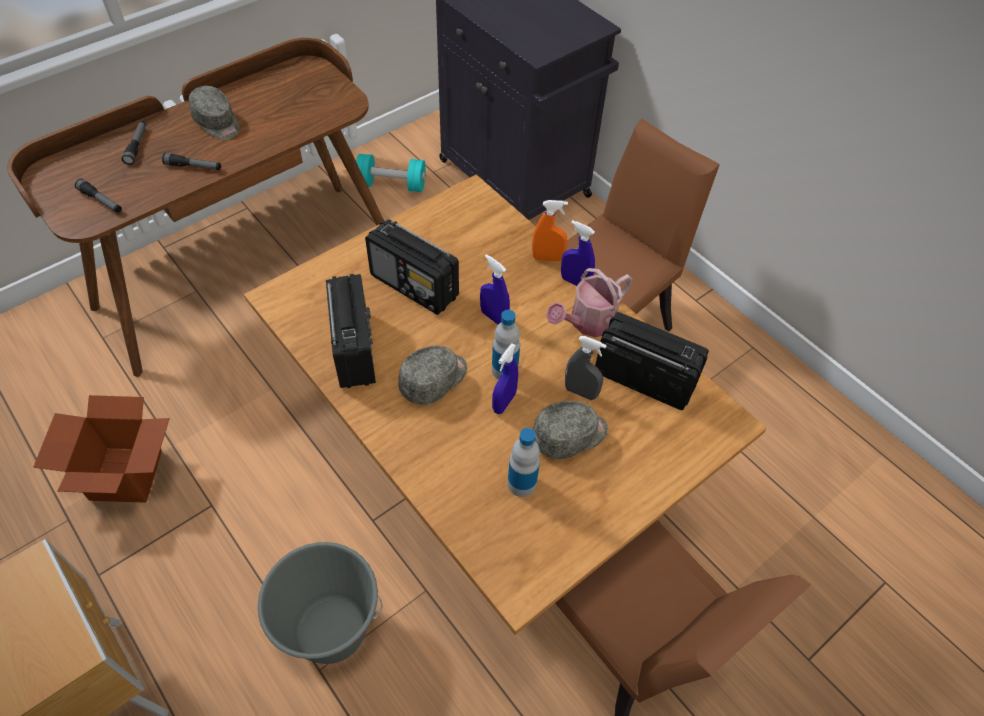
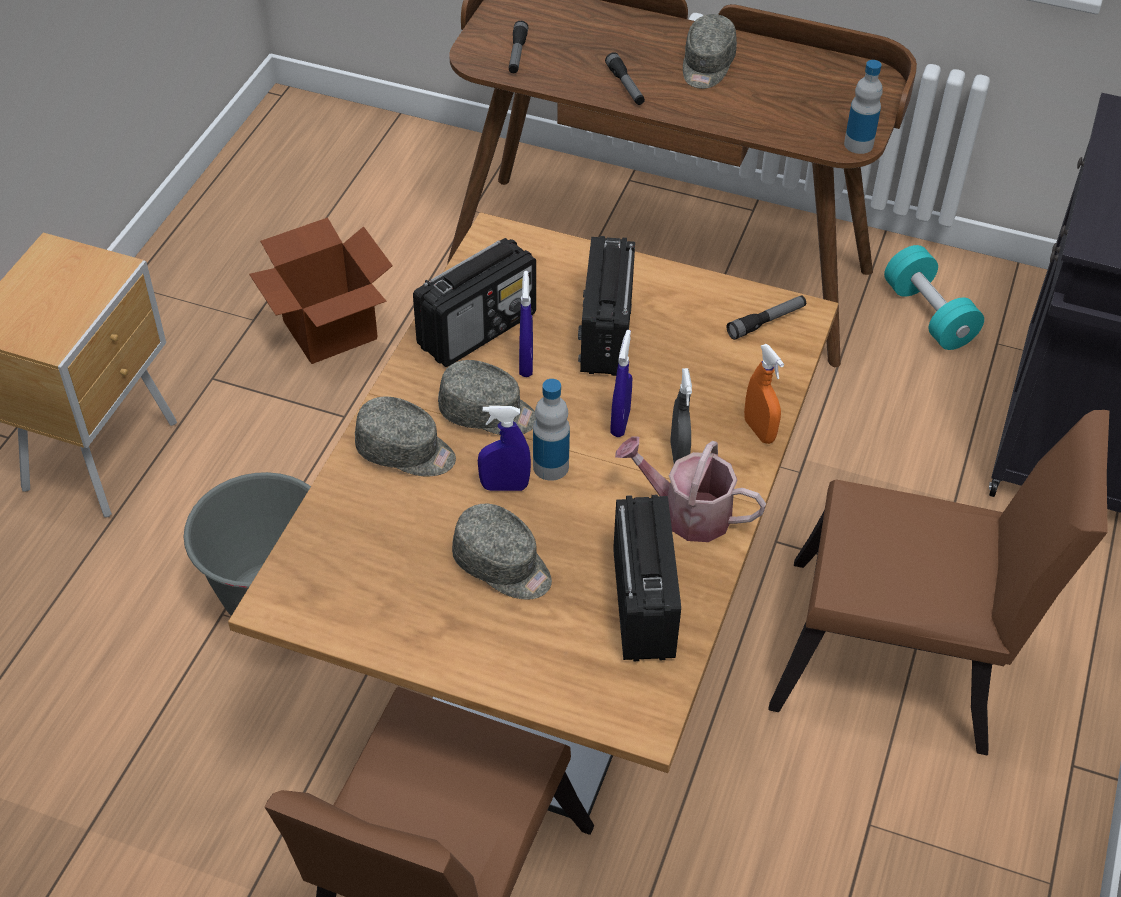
camera: 60 degrees right, 5 degrees down
(137, 146) = (613, 32): flashlight -> flashlight (766, 322)
(434, 443) = (406, 452): none -> grey cap
(522, 483) = (407, 549): bottle -> bottle (858, 144)
(575, 282) = (743, 473): blue spray bottle -> blue spray bottle (526, 363)
(581, 392) = (574, 550): grey spray bottle -> grey spray bottle (679, 455)

